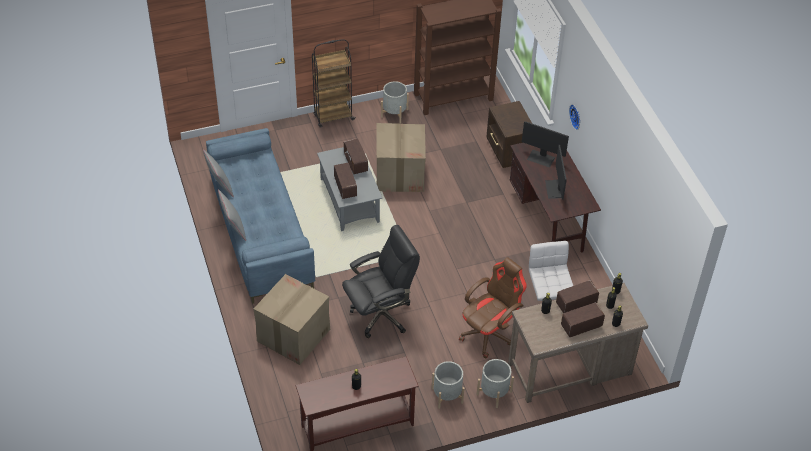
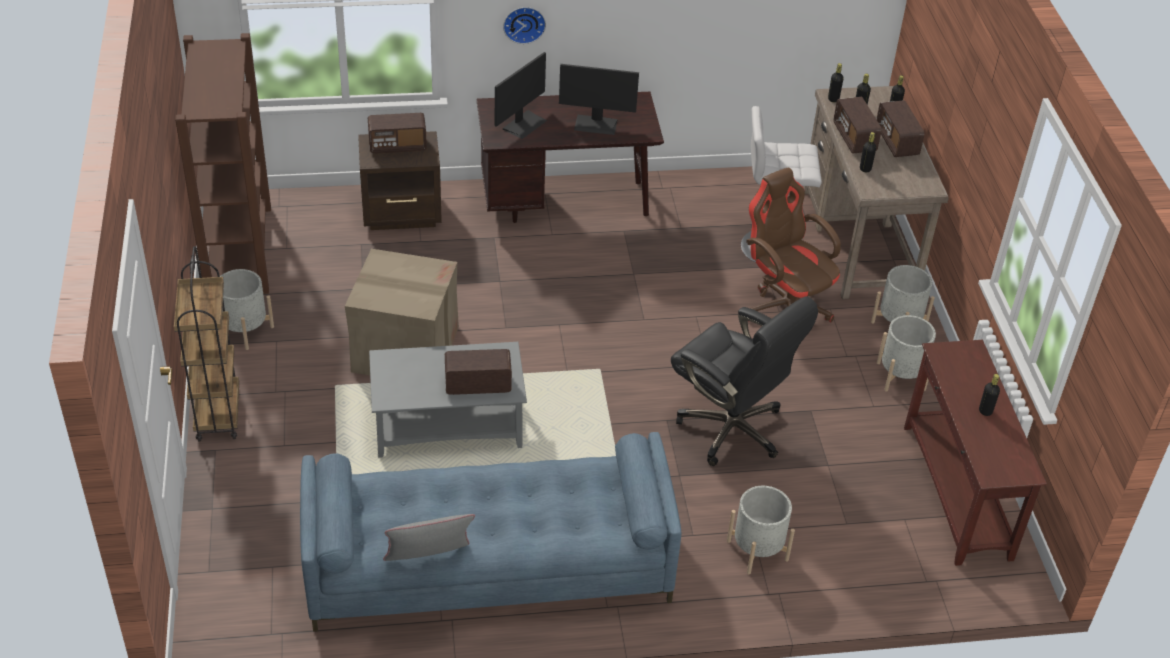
camera: 80 degrees left, 5 degrees down
(233, 228) = (554, 555): grey pillow -> none
(293, 335) = (757, 550): cardboard box -> grey planter
(356, 163) = (419, 361): radio -> radio (397, 145)
(380, 315) = (729, 427): black office chair -> black office chair turned 150 degrees clockwise

